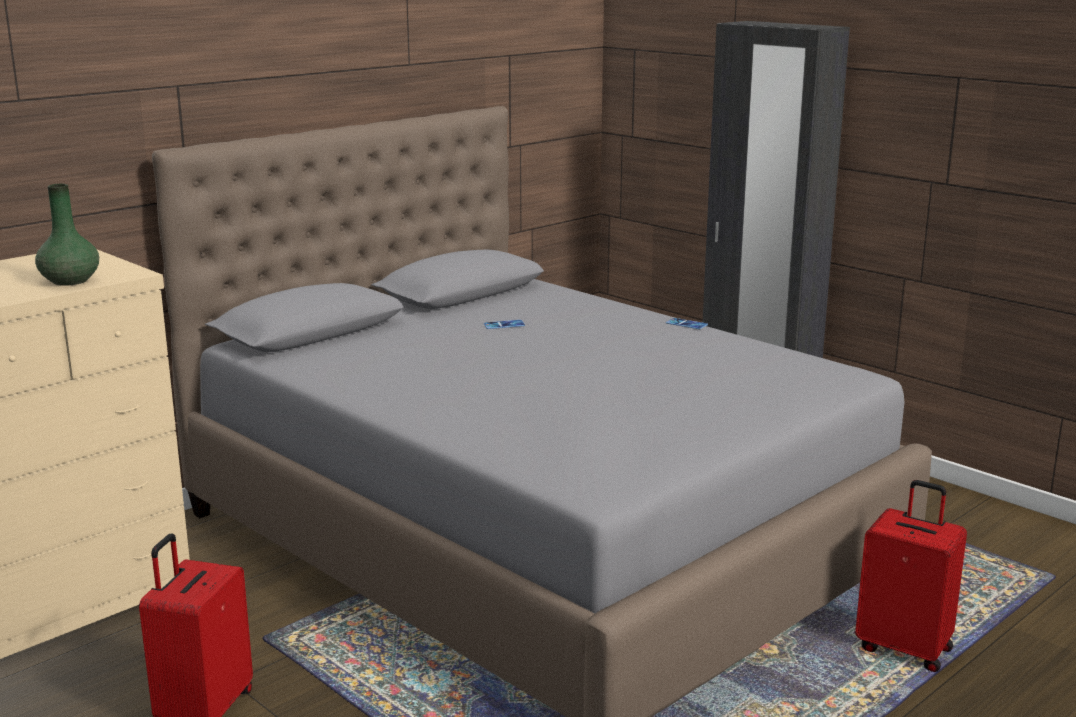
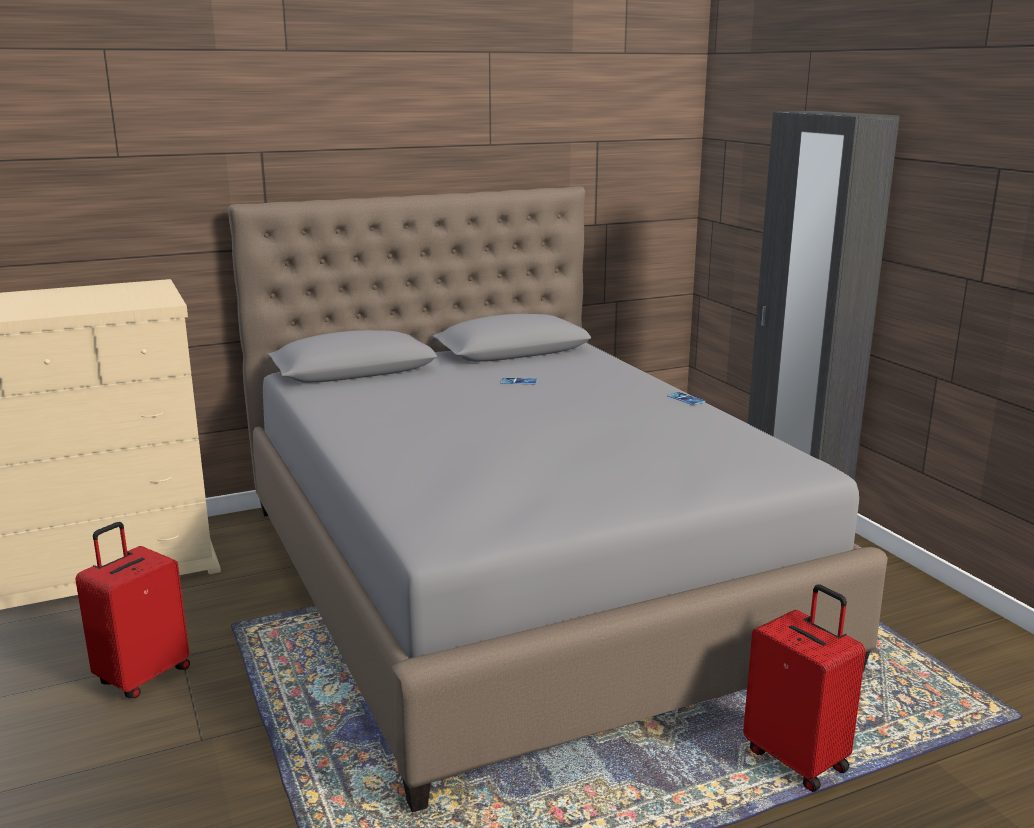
camera: 20 degrees right, 0 degrees up
(69, 281) = (113, 304): green vase -> none

